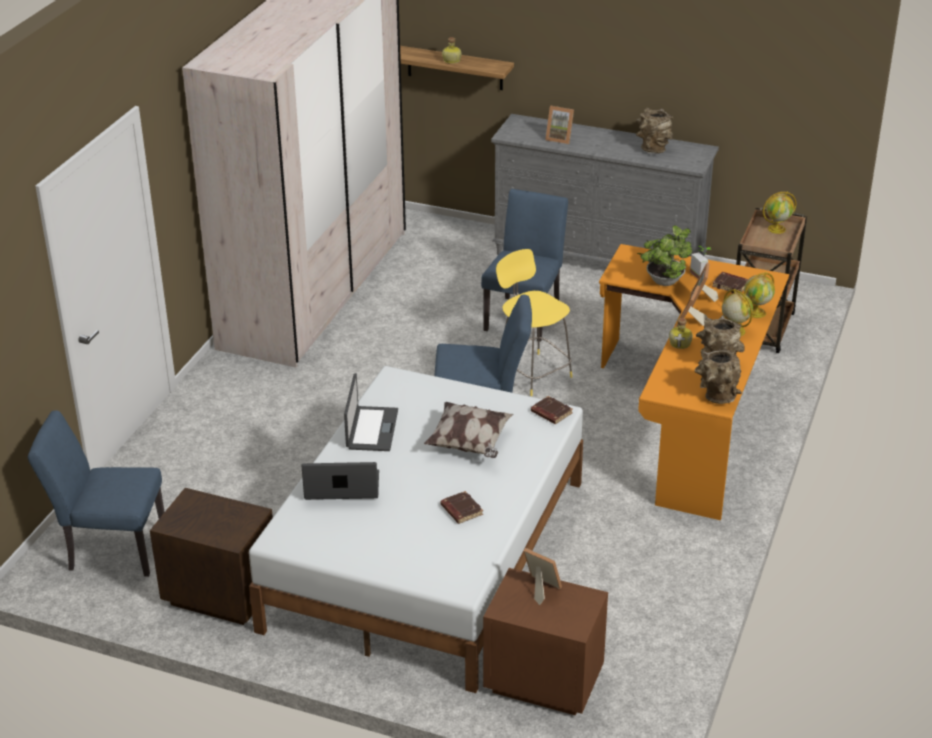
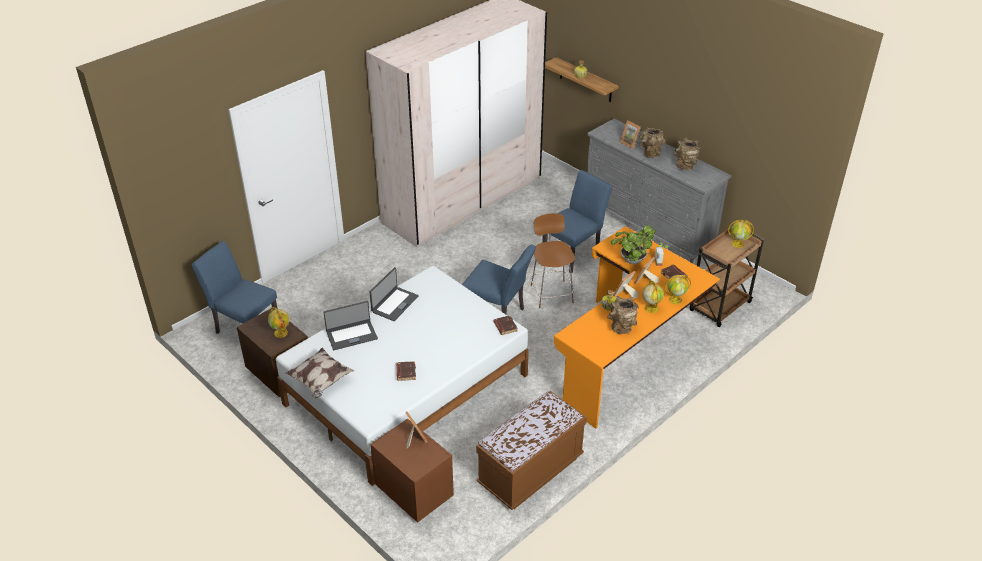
camera: 25 degrees right, 5 degrees up
(228, 517) = (281, 333): none -> globe
(342, 487) = (351, 335): laptop -> laptop turned 135 degrees clockwise
(469, 443) = (442, 331): pillow -> pillow (320, 381)
(533, 373) = (551, 293): yellow stool -> brown stool
(677, 599) = (530, 471): none -> brown bench
(716, 397) = (602, 350): brown vase -> brown vase (650, 154)

